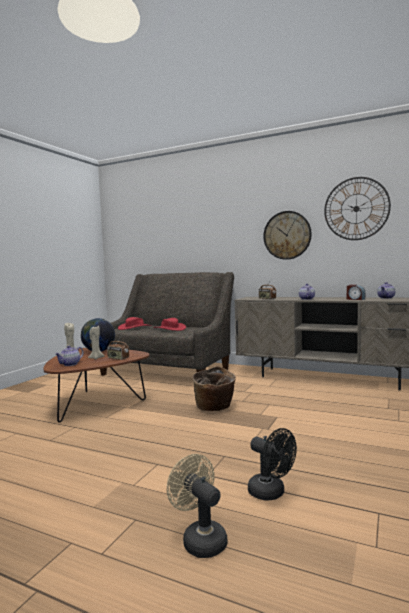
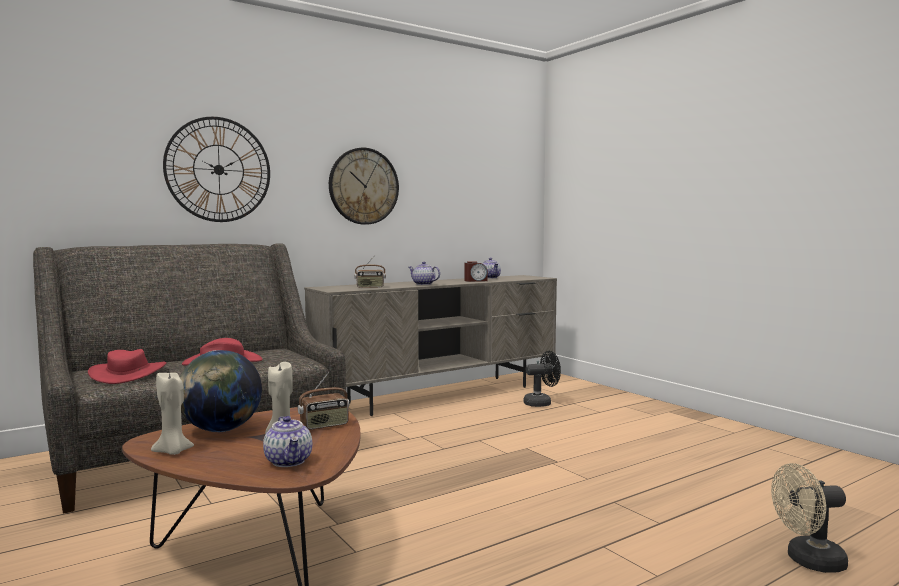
camera: 60 degrees left, 0 degrees up
(214, 408) = (446, 468): basket -> none
(271, 493) = (723, 503): black fan -> black fan (541, 403)
(356, 208) = (448, 159): wall clock -> wall clock (218, 170)

